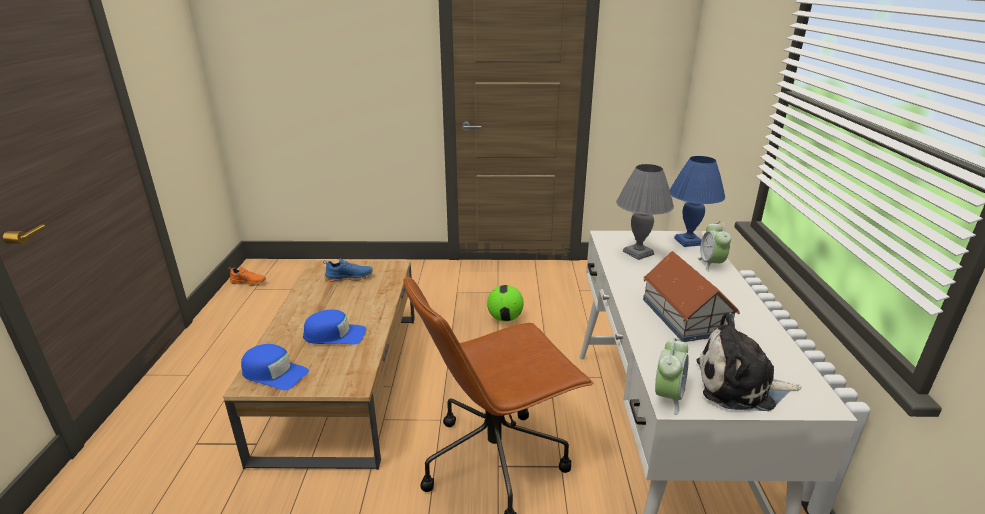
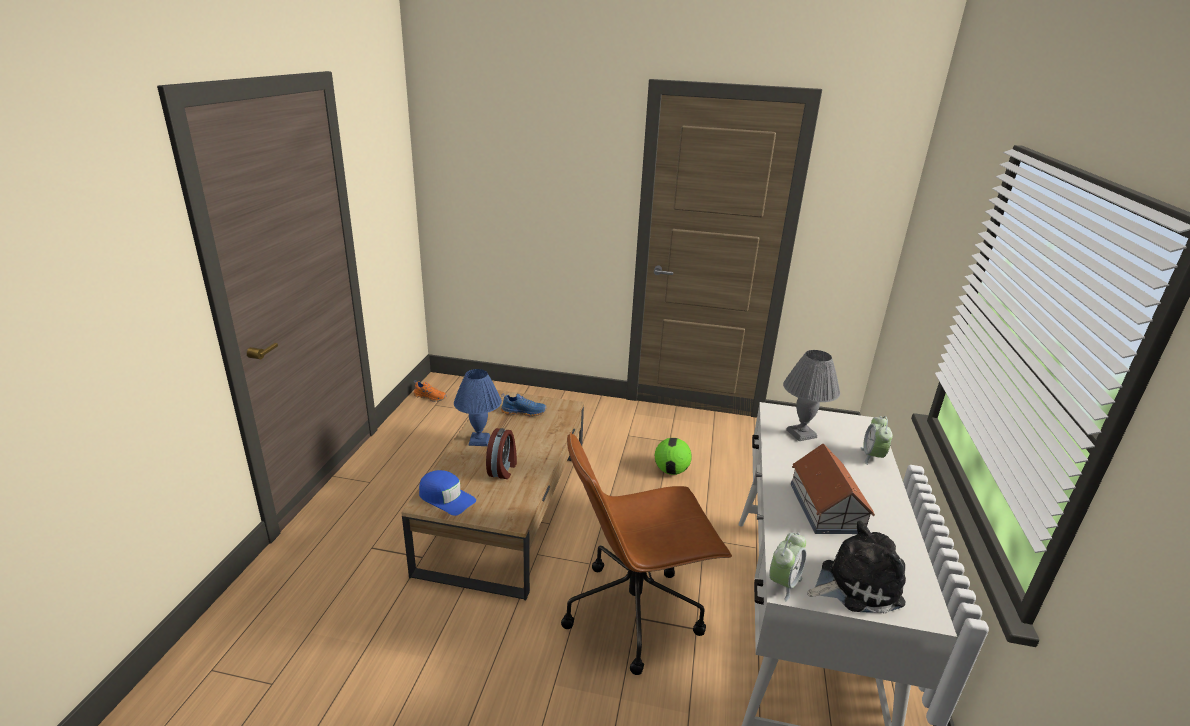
camera: 10 degrees right, 0 degrees up
(335, 335) = (503, 469): blue cap -> alarm clock
(688, 241) = (858, 428): blue table lamp -> blue table lamp (480, 440)
(740, 386) = (855, 585): plush toy -> plush toy turned 150 degrees clockwise

